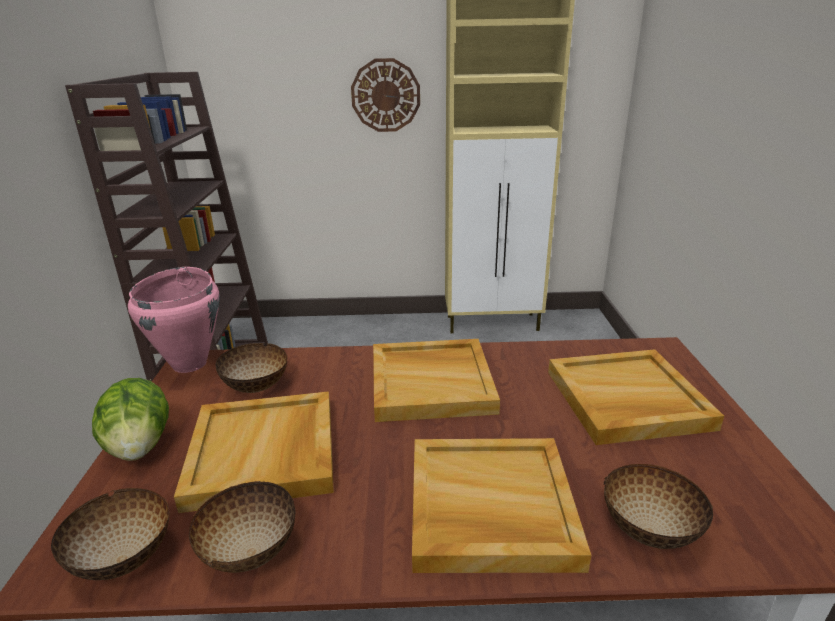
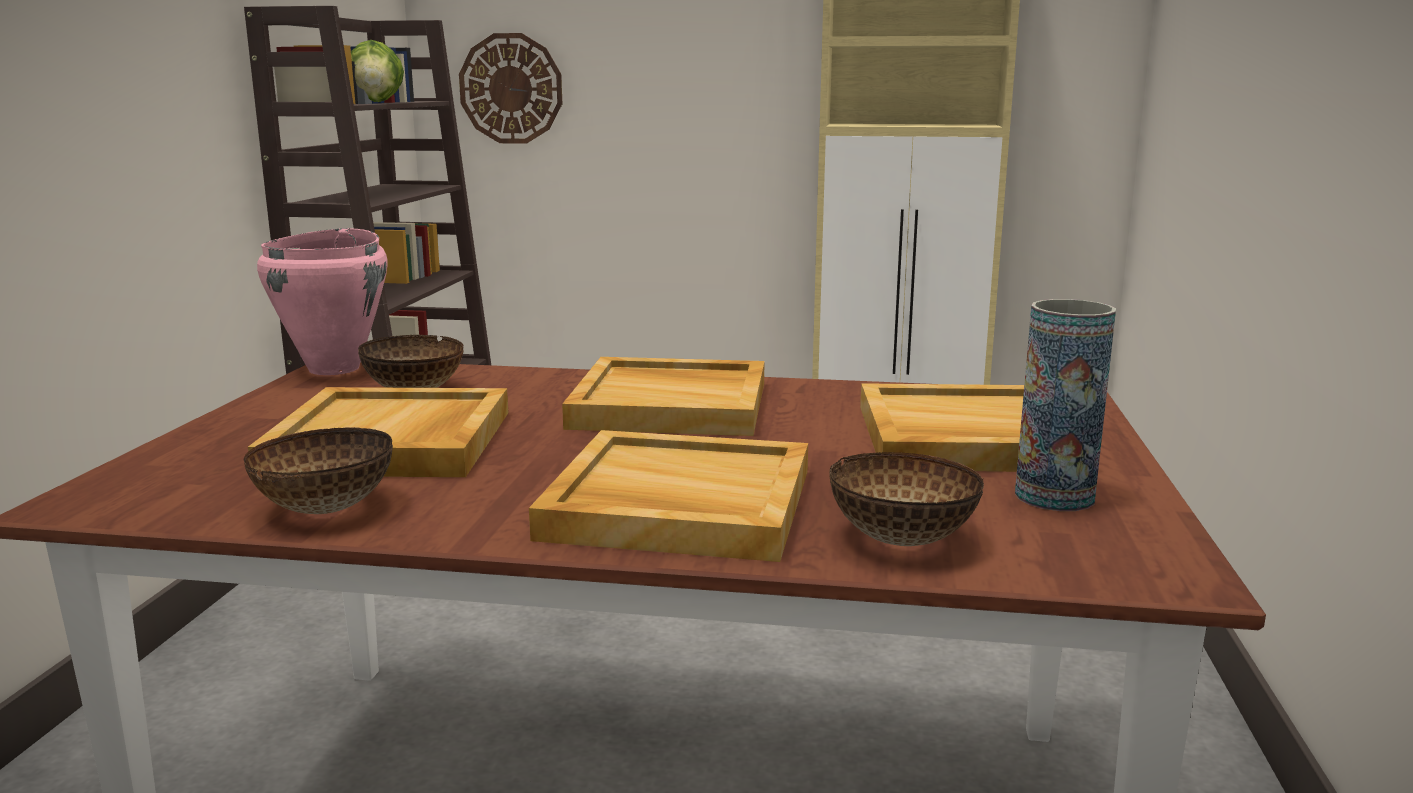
camera: 10 degrees right, 10 degrees down
(125, 559) = (167, 500): bowl -> none
(140, 446) = (231, 425): lettuce -> lettuce (376, 102)
(385, 95) = (730, 72): wall clock -> wall clock (511, 89)
(711, 462) = (1054, 496): none -> vase

